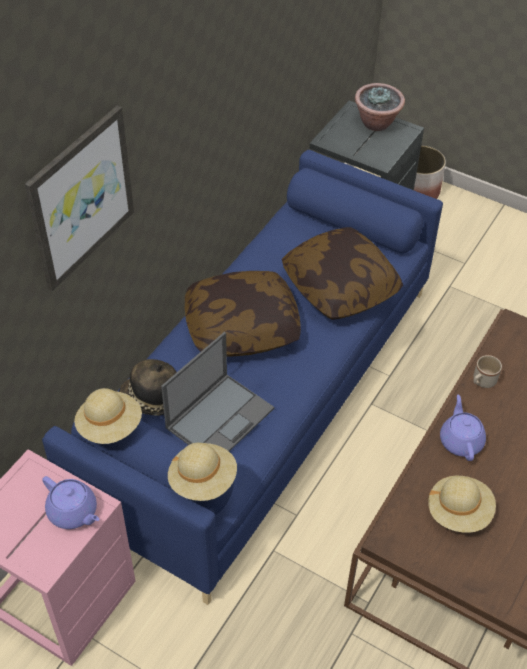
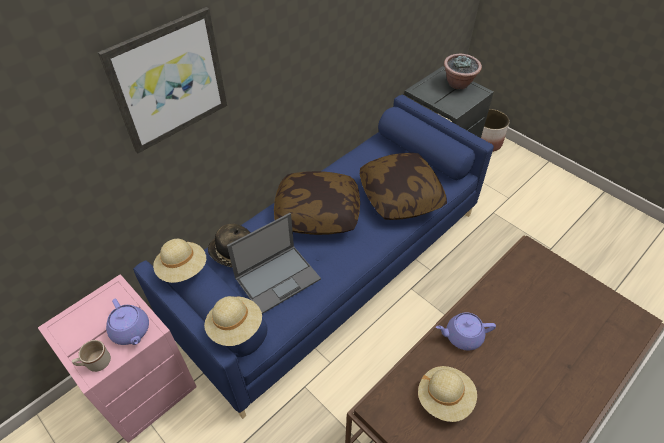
camera: 15 degrees right, 0 degrees up
(460, 440) = (462, 336): purple teapot -> purple teapot turned 105 degrees counterclockwise
(482, 382) = (492, 291): beige mug -> beige mug (95, 363)

